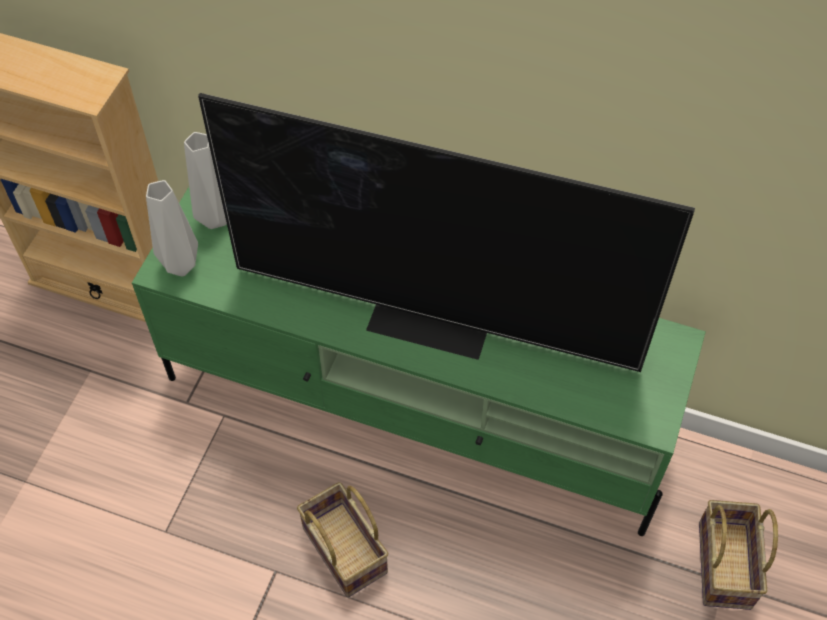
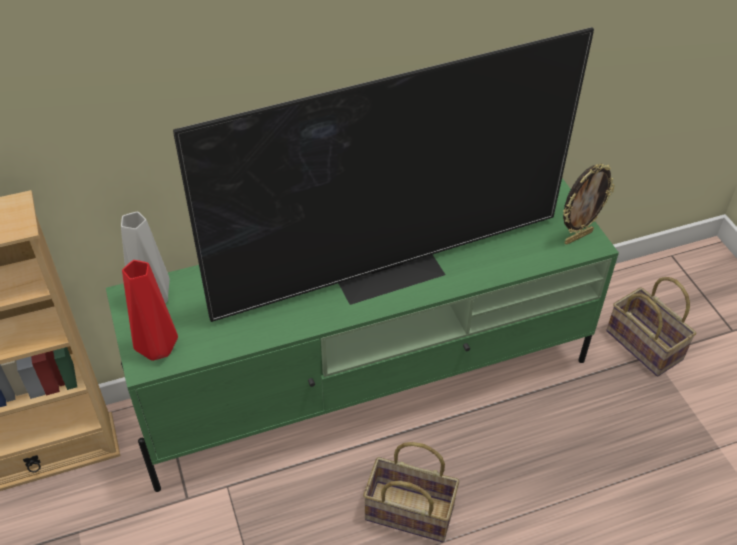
camera: 40 degrees left, 10 degrees down
(179, 266) = (158, 351): grey vase -> red vase
(648, 408) = (577, 236): none -> picture frame

